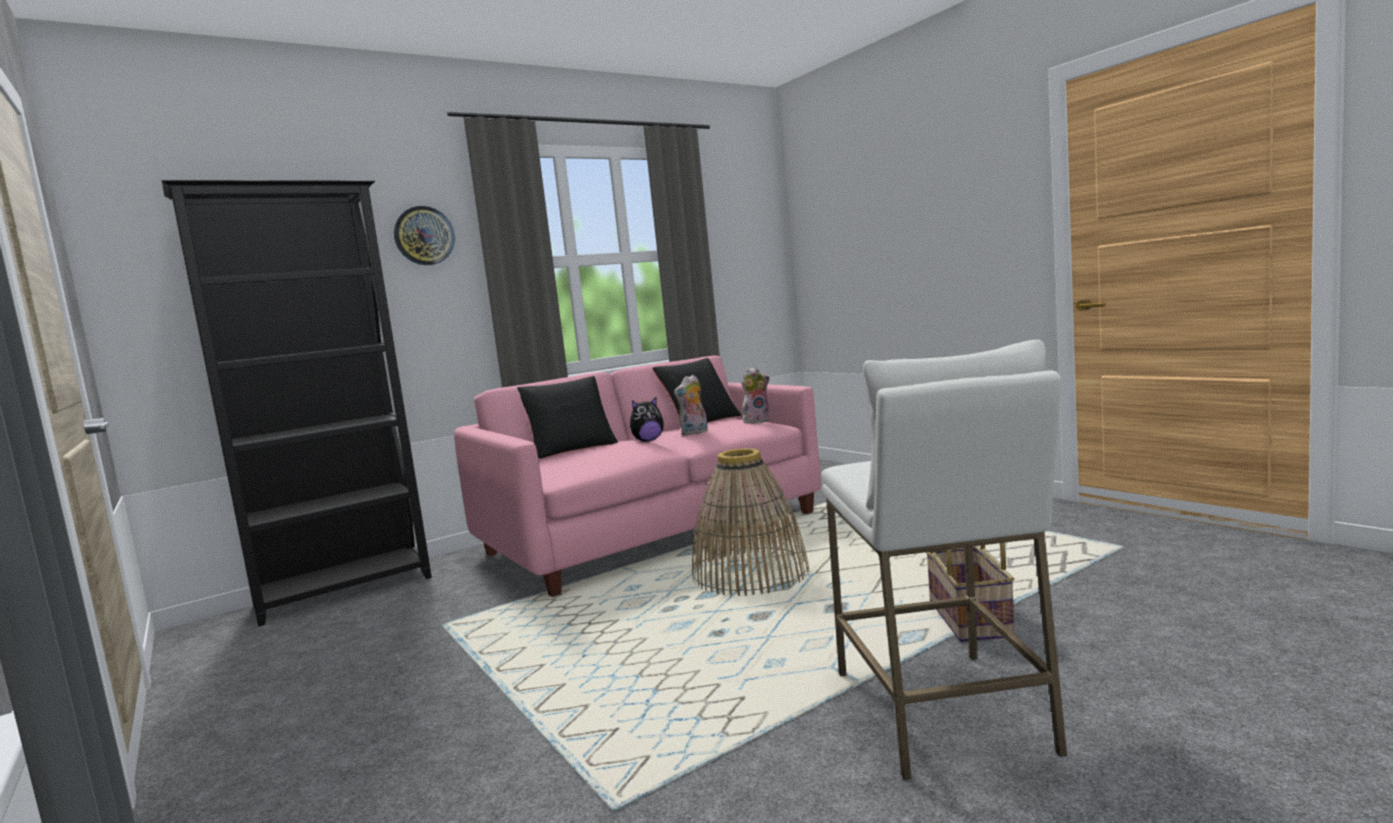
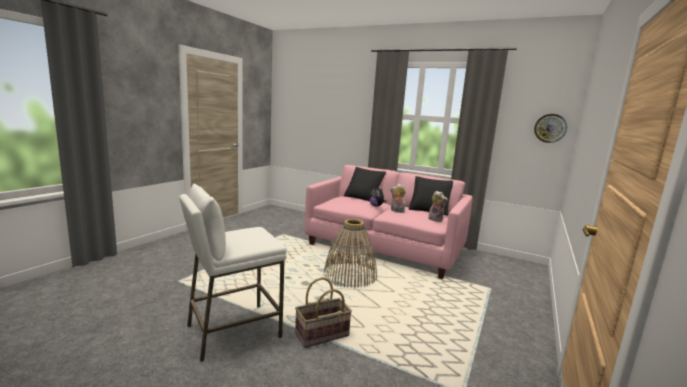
camera: 60 degrees right, 5 degrees up
(346, 592) = (302, 216): black bookcase -> none
(424, 236) = (358, 100): wall clock -> wall clock (550, 128)

